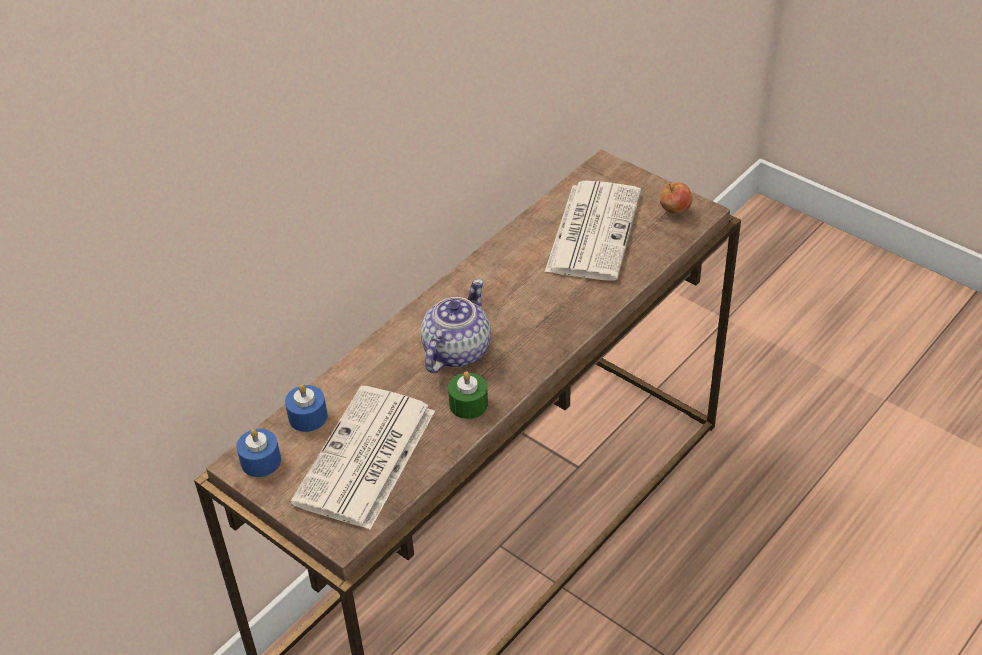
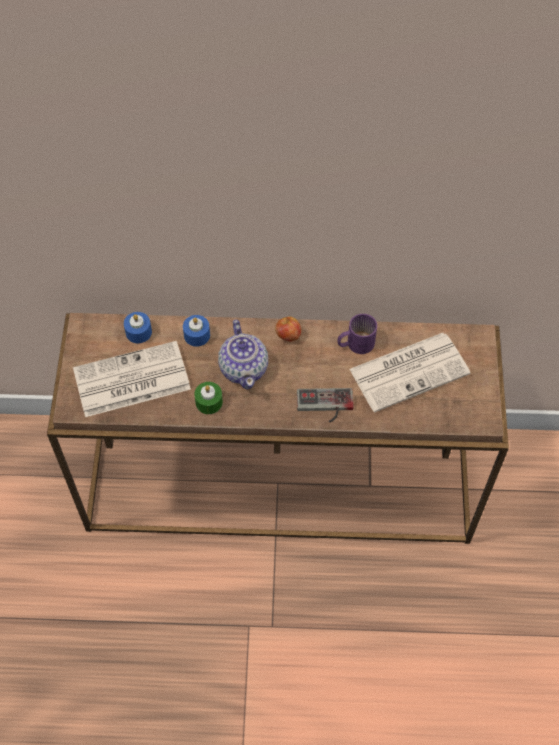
camera: 50 degrees right, 15 degrees up
(260, 461) = (92, 333): blue candle -> blue candle (197, 335)
(455, 351) = (244, 368): teapot -> teapot turned 90 degrees clockwise
(518, 251) = (355, 343): none -> purple mug
(571, 314) = (325, 406): none -> game controller
(675, 211) = (470, 405): apple -> apple (288, 336)

